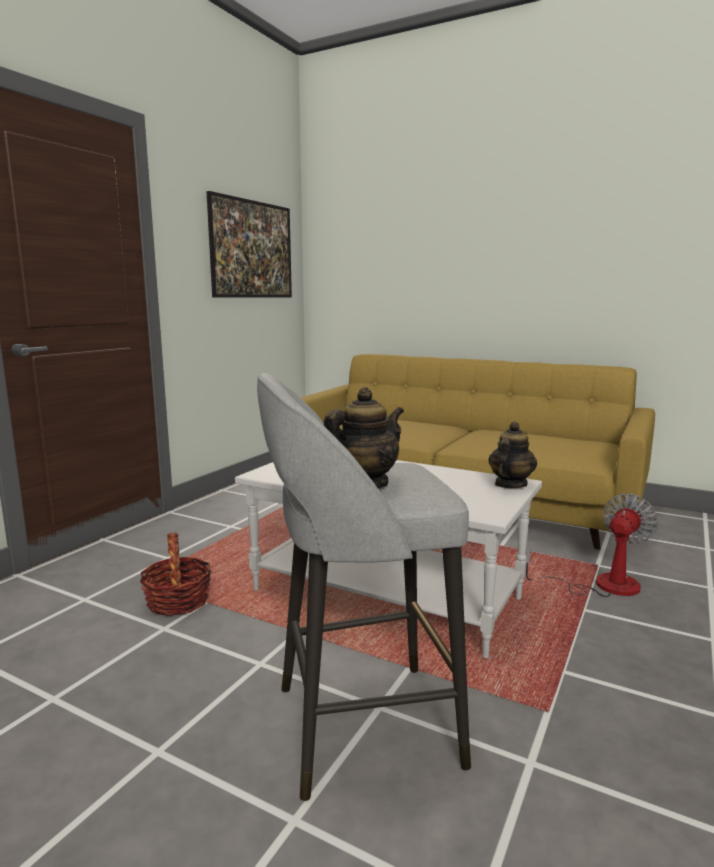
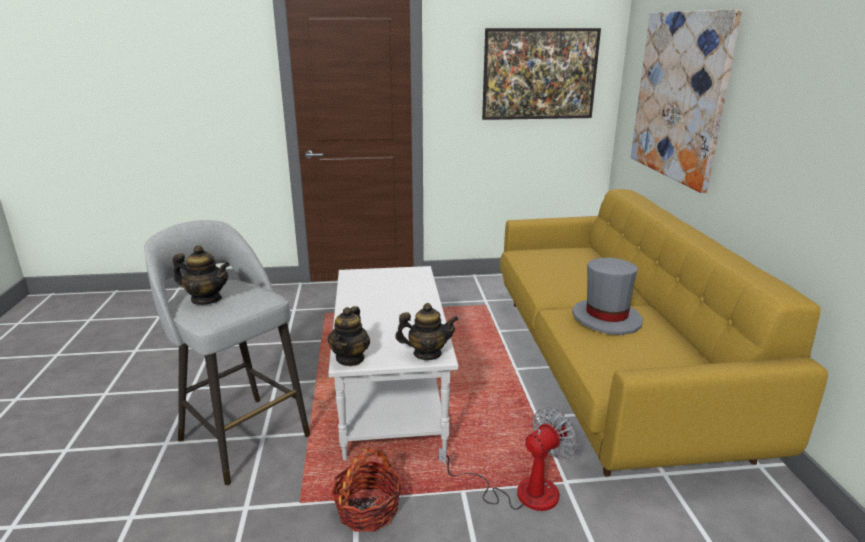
camera: 55 degrees right, 10 degrees up
(178, 601) = (315, 333): basket -> basket (368, 509)
(410, 260) = (679, 96): none -> picture
(485, 512) = (350, 358): none -> teapot
(496, 437) = (606, 318): none -> grey hat
(601, 585) = (521, 492): fan -> fan turned 45 degrees counterclockwise

